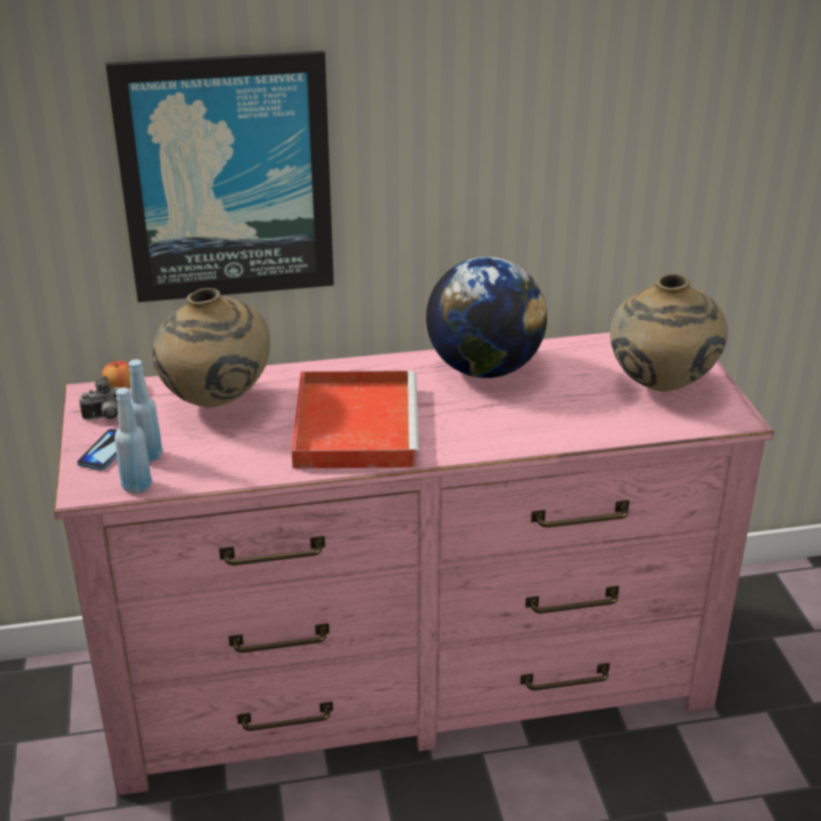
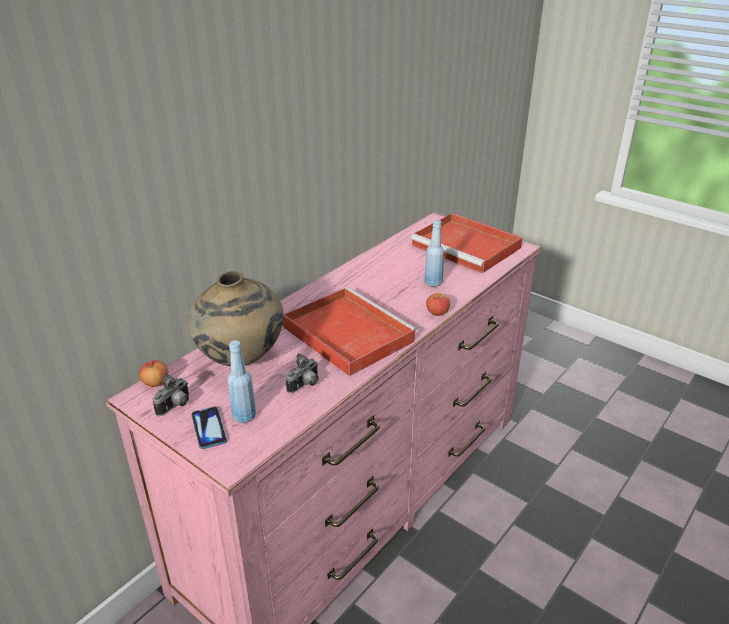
camera: 40 degrees left, 0 degrees up
(136, 486) = (265, 440): blue bottle -> blue bottle (433, 283)
(226, 178) = (197, 186): picture -> none
(239, 456) = (305, 385): none -> camera
(484, 369) = (370, 272): globe -> none
(489, 449) = (437, 313): none -> apple
(661, 388) = (468, 247): beige vase -> red tray

